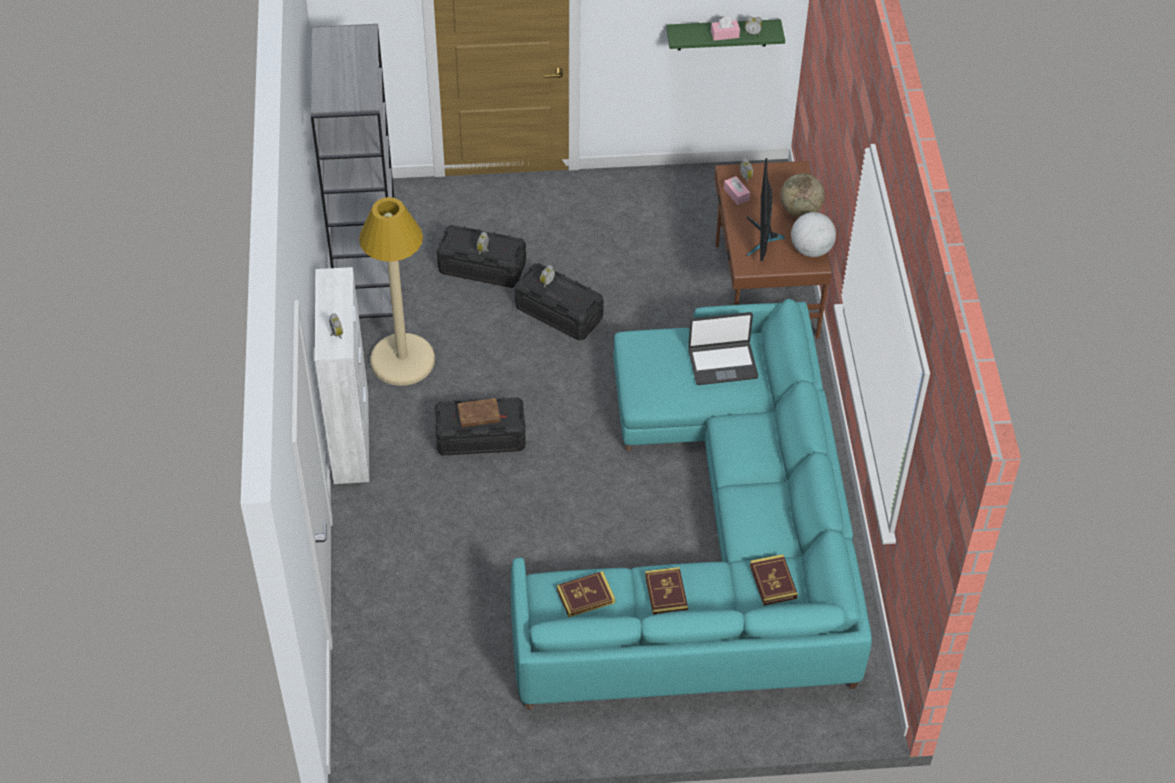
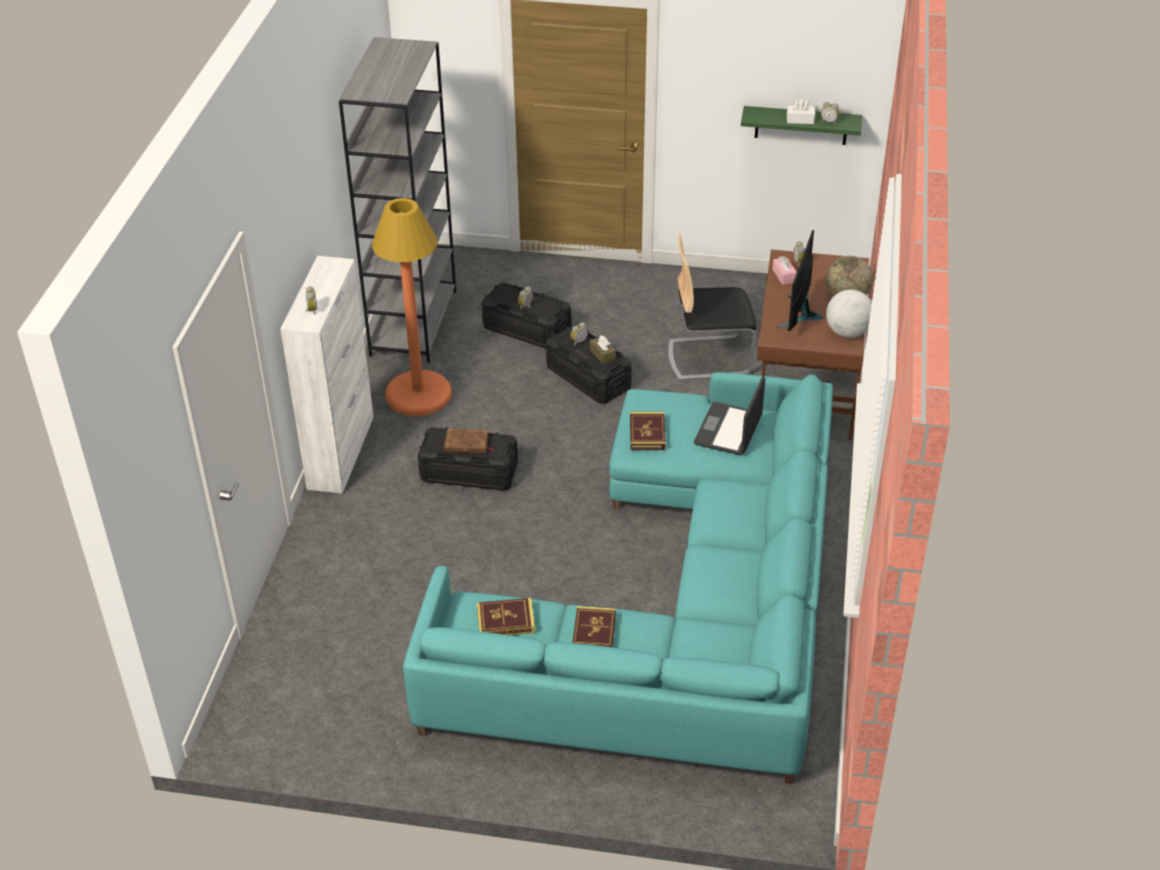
camera: 15 degrees right, 10 degrees down
(402, 360) = (418, 394): beige floor lamp -> orange floor lamp
(574, 293) = (602, 355): none -> brown tissue box
(665, 270) = (709, 357): none -> chair
(722, 363) = (729, 430): laptop -> laptop turned 105 degrees clockwise
(725, 34) = (800, 120): pink tissue box -> white tissue box
(773, 582) = (716, 643): book -> book (647, 433)

